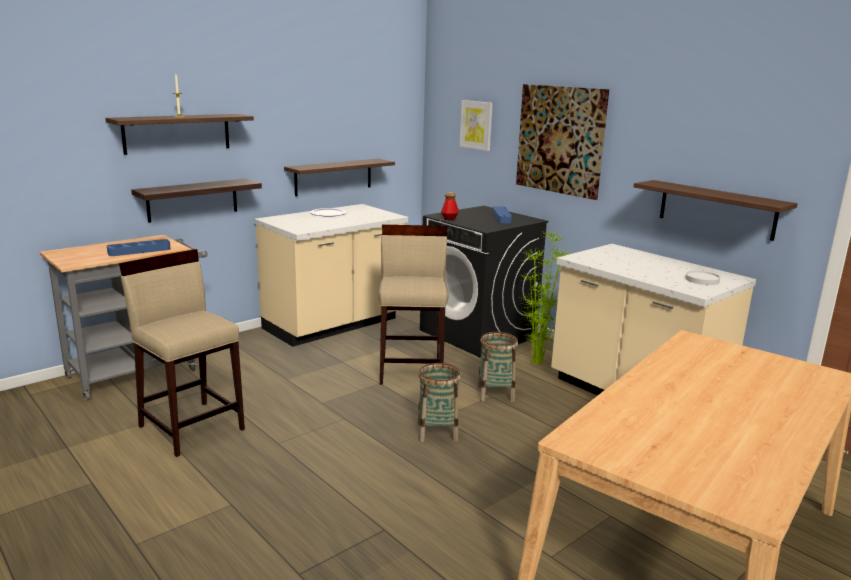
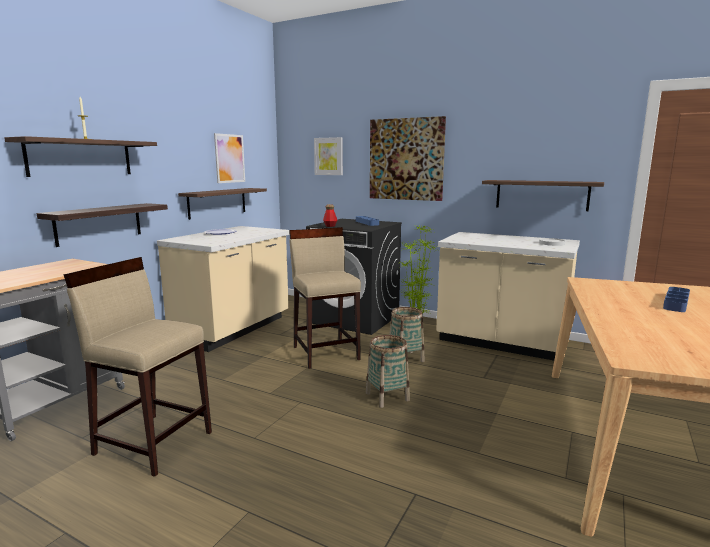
camera: 20 degrees left, 5 degrees down
(139, 251) = (59, 271): blue tray -> blue tray (676, 302)
(353, 124) = (229, 158): none -> picture

